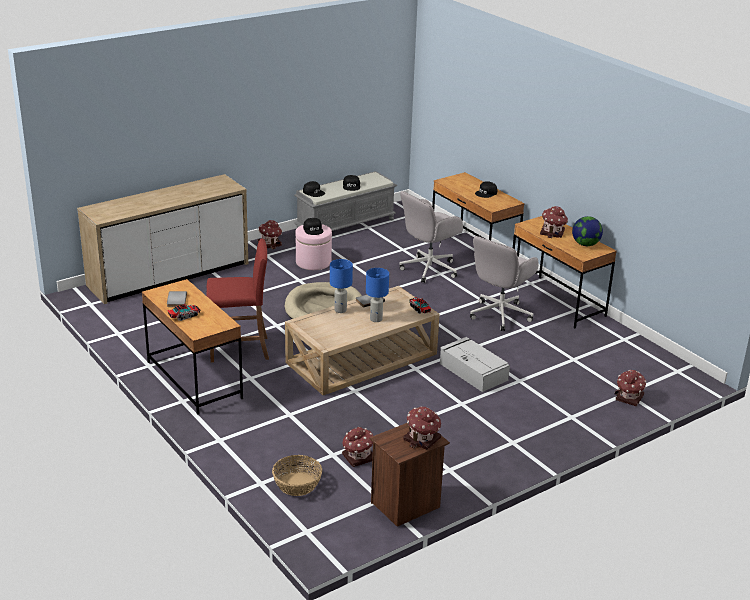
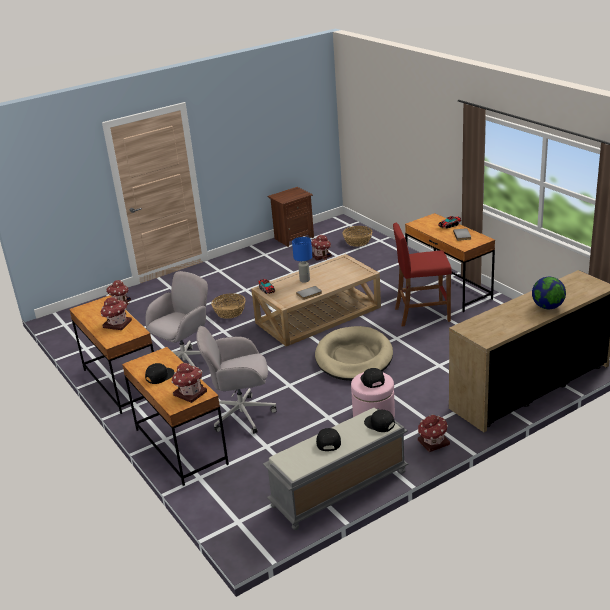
camera: 175 degrees left, 0 degrees up
(340, 310) = (334, 284): blue table lamp -> none
(422, 439) = (282, 195): toy house -> toy house (190, 393)
(428, 269) = (241, 416): grey office chair -> grey office chair turned 150 degrees counterclockwise
(472, 371) = (229, 312): grey storage box -> basket
(585, 244) = (94, 313): globe -> globe (547, 307)

